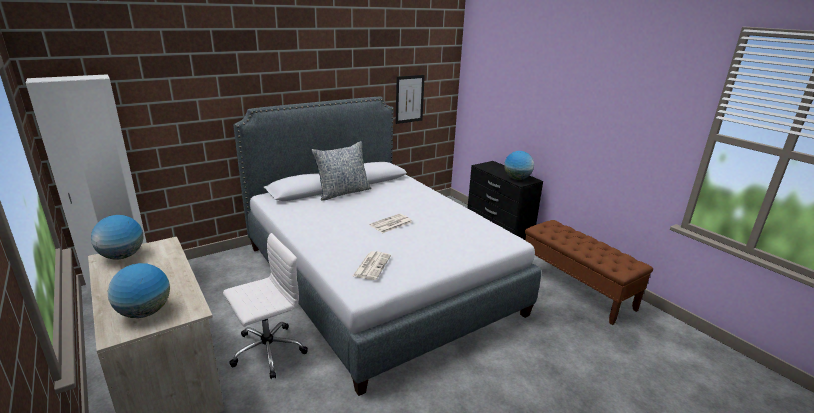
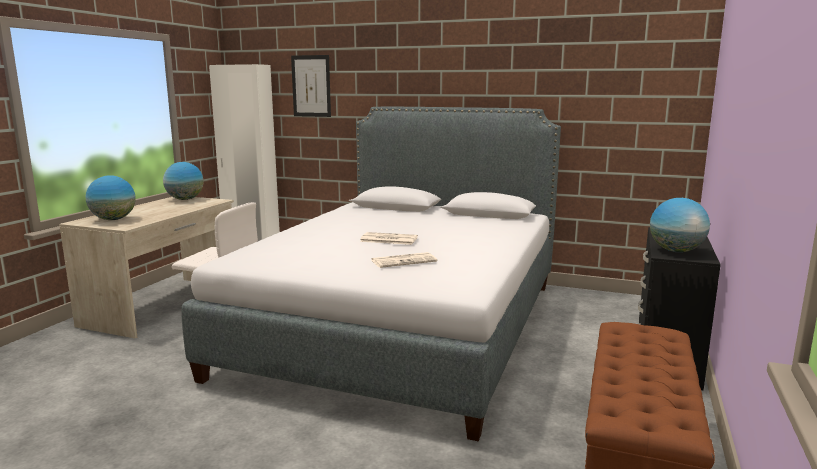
camera: 55 degrees right, 10 degrees down
(343, 192) = (426, 214): pillow -> none
(372, 265) = (279, 251): newspaper -> newspaper (404, 261)
(409, 99) = (603, 121): picture -> picture (311, 86)

